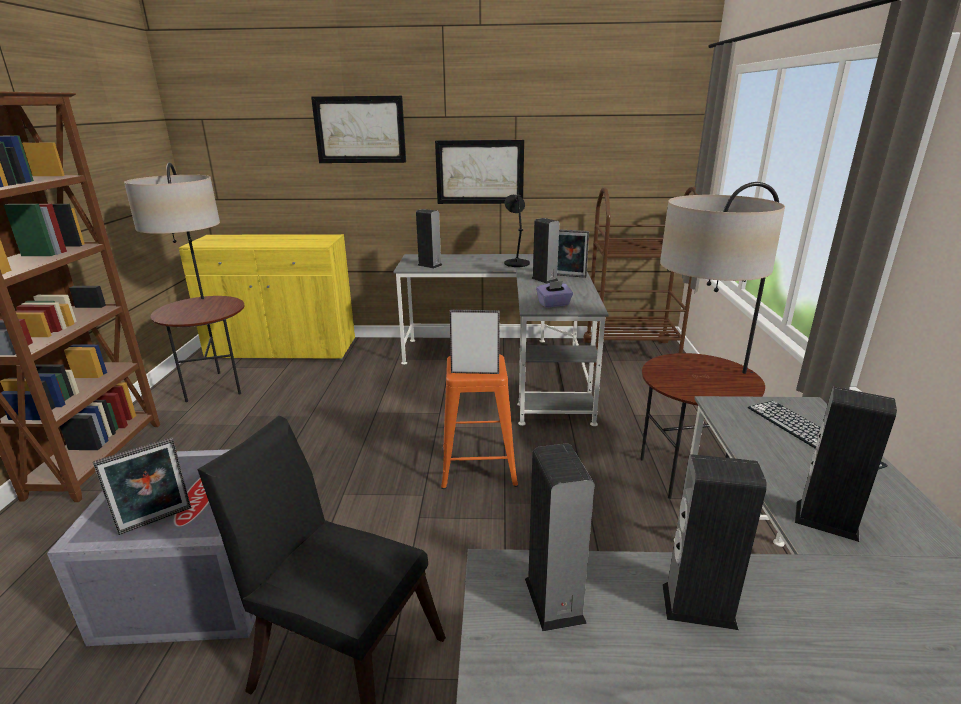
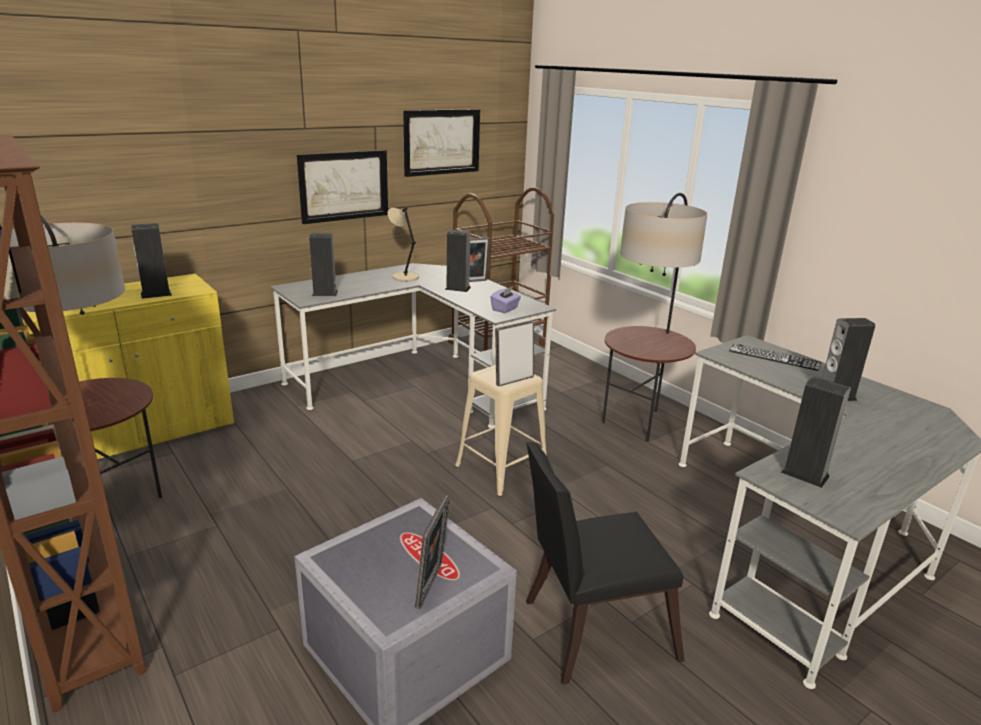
camera: 40 degrees left, 0 degrees up
(360, 130) = (208, 146): picture -> picture (441, 142)
(478, 465) = (502, 469): orange stool -> beige stool
(516, 263) = (404, 277): black table lamp -> beige table lamp
(698, 606) = (850, 450): speaker -> speaker (156, 294)

